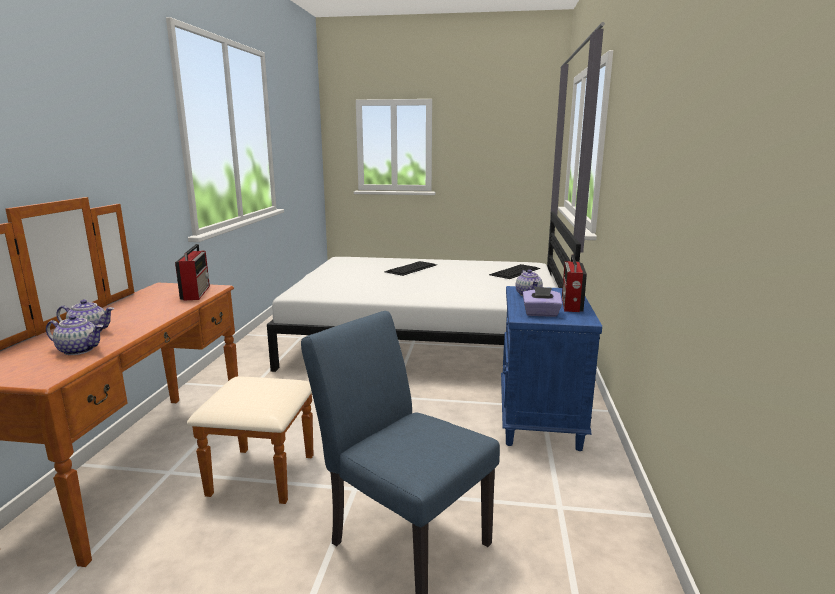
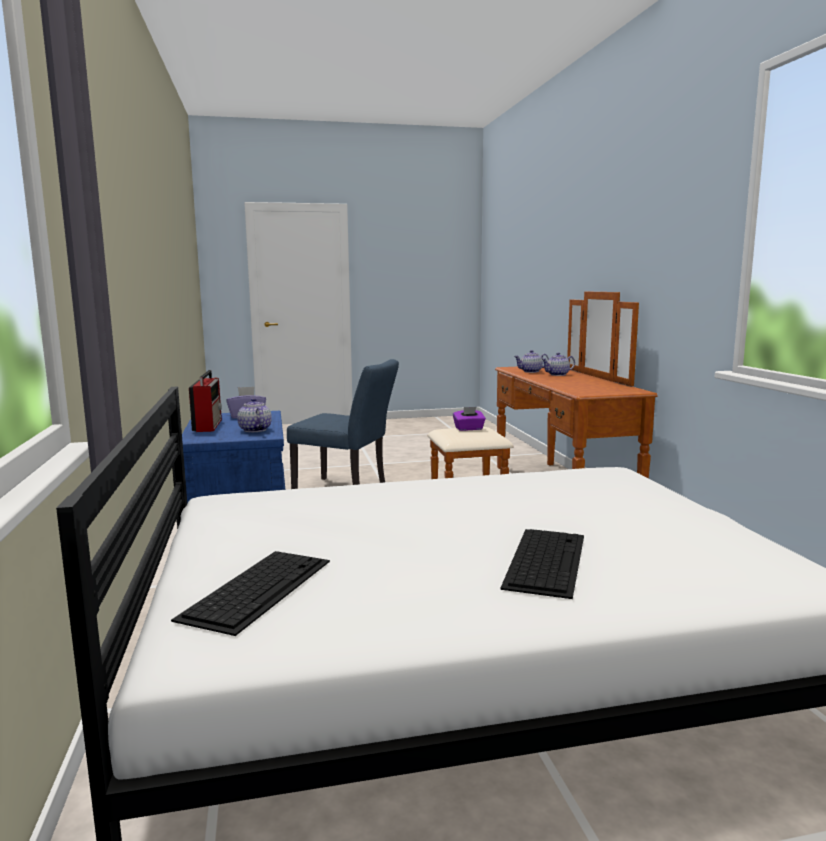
camera: 160 degrees right, 5 degrees down
(196, 292) = (583, 390): radio -> none
(244, 397) = (469, 429): none -> purple tissue box

